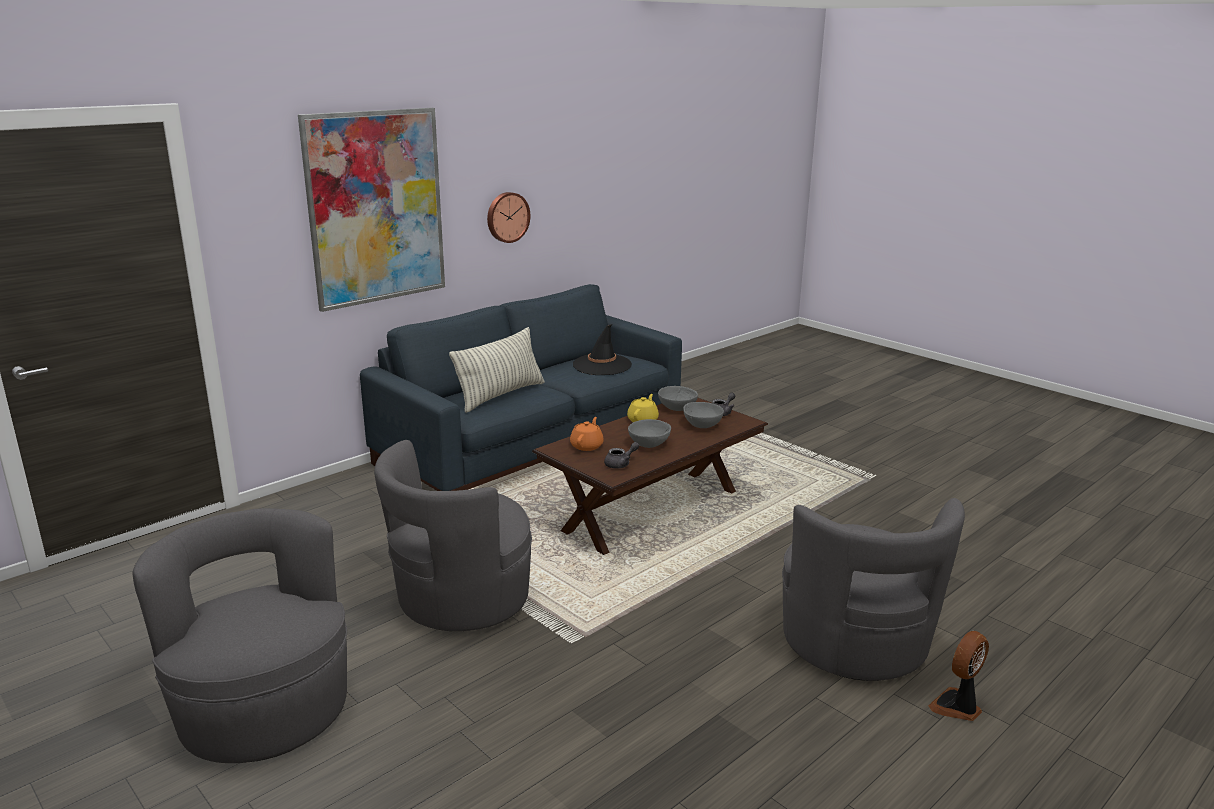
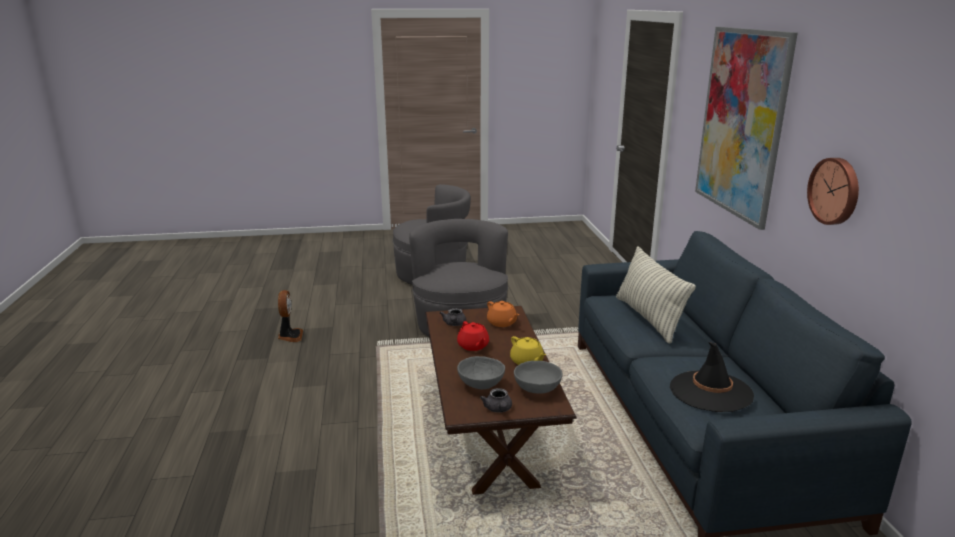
camera: 125 degrees right, 0 degrees up
(649, 444) = (473, 346): grey bowl -> red teapot
(855, 645) = (225, 428): grey armchair -> none
(957, 707) = (134, 430): fan -> fan (290, 336)

